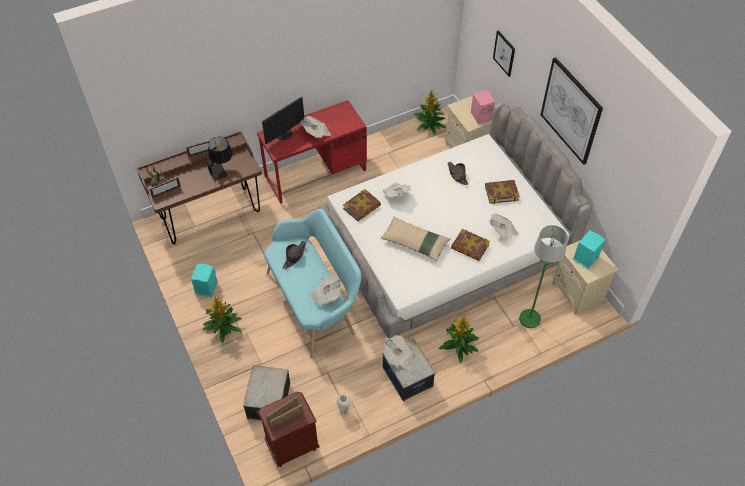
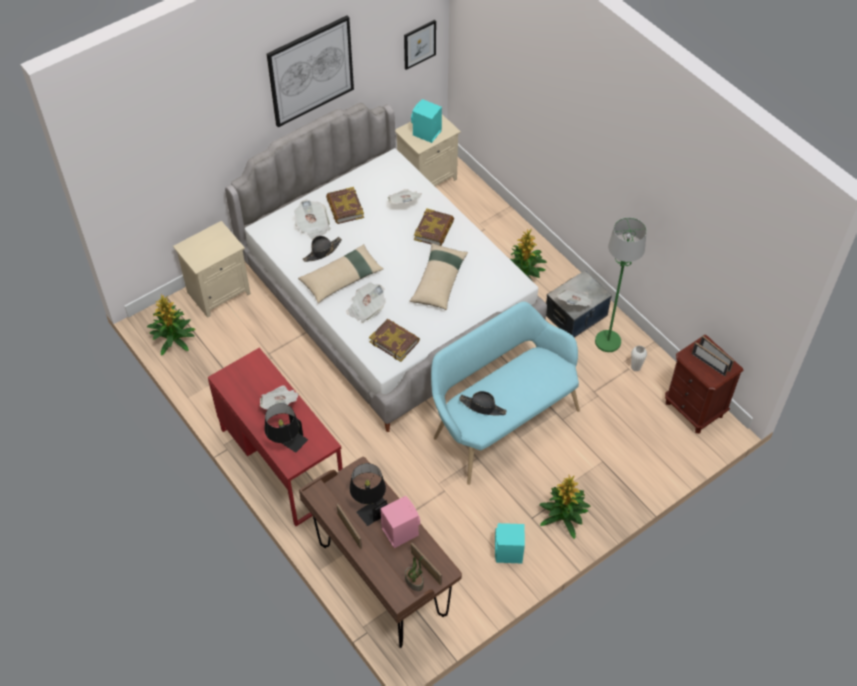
camera: 100 degrees left, 0 degrees up
(268, 401) = (648, 443): storage box -> none
(284, 133) = (286, 443): monitor -> black table lamp
(325, 295) = (533, 363): newspaper -> newspaper (313, 227)
(428, 183) = (342, 278): none -> beige pillow
(482, 116) = (214, 235): pink speaker -> pink speaker (400, 531)
(504, 53) = (190, 149): picture -> picture (419, 44)
(529, 319) = (471, 216): green floor lamp -> green floor lamp (608, 342)

